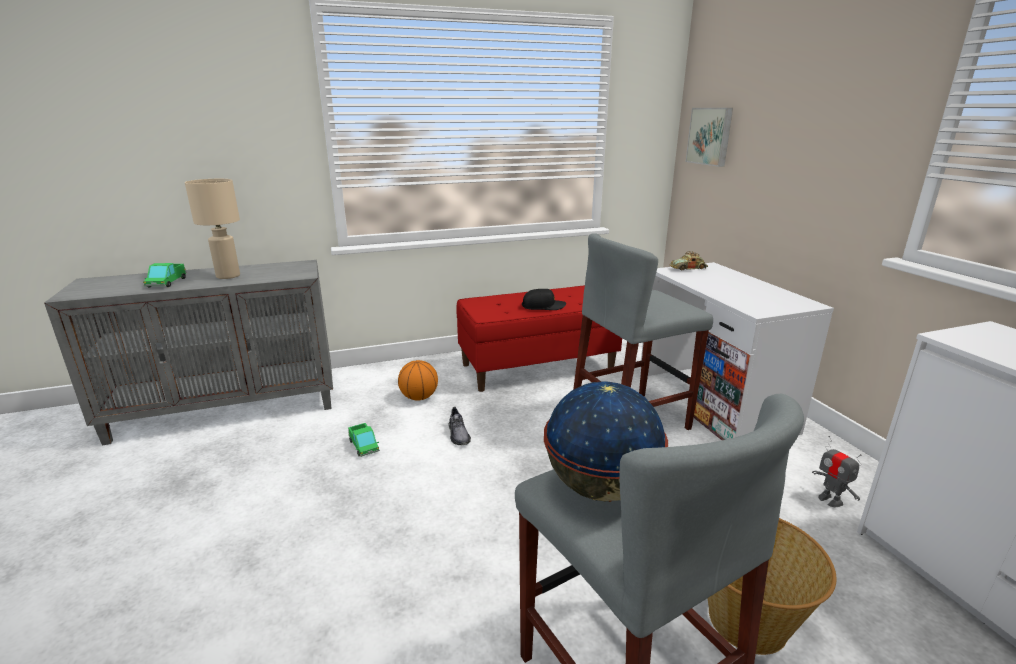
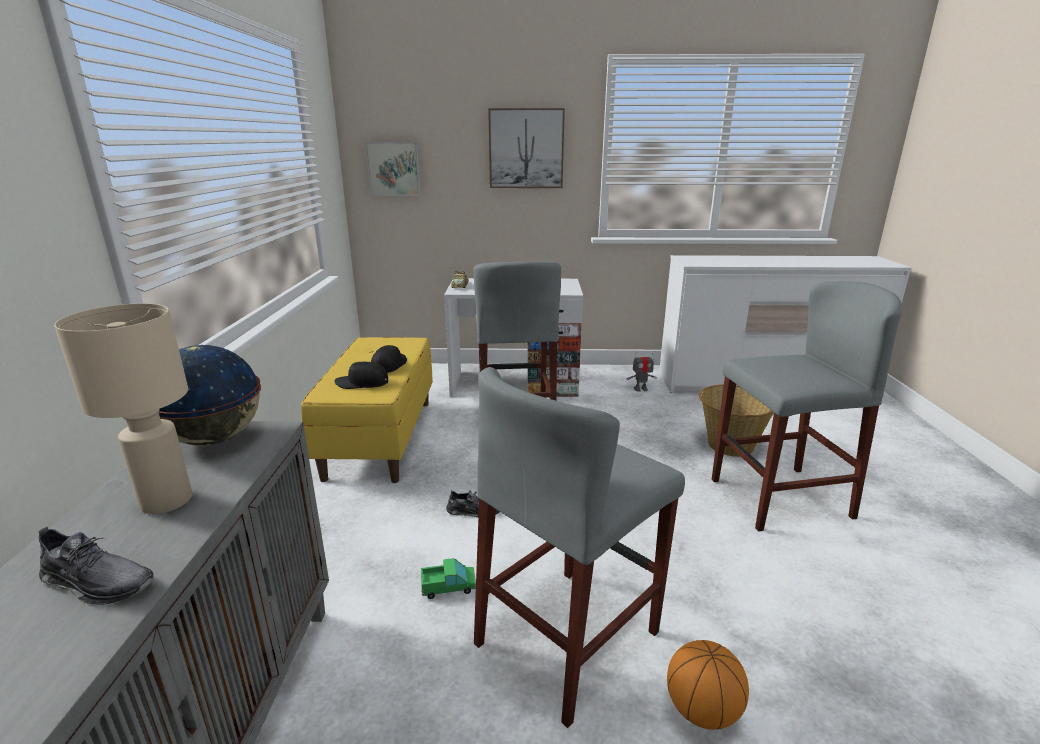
camera: 70 degrees left, 0 degrees up
(167, 282) = (97, 582): toy truck -> grey shoe
(316, 514) = (568, 637): none -> grey stool
(419, 397) = (369, 527): basketball -> basketball (702, 710)
(501, 306) = (362, 383): none -> black cap
(537, 367) = (380, 437): red bench -> yellow bench
(601, 487) = (792, 374): globe -> globe (215, 438)
(834, 117) = (526, 149): none -> picture

